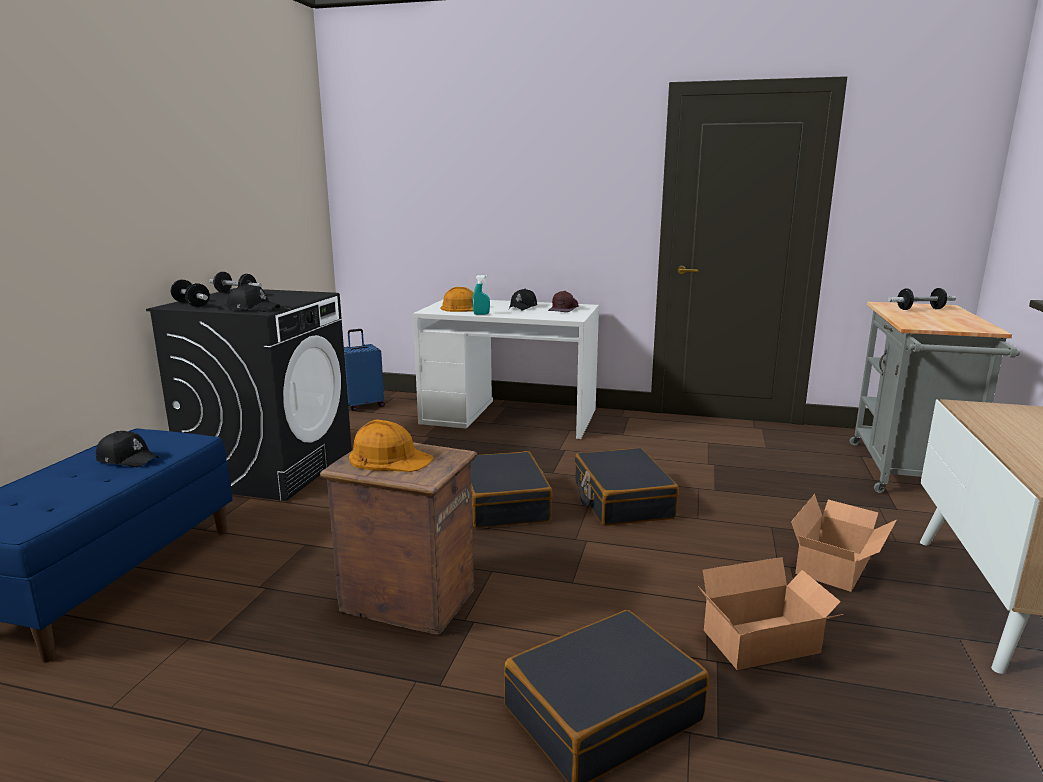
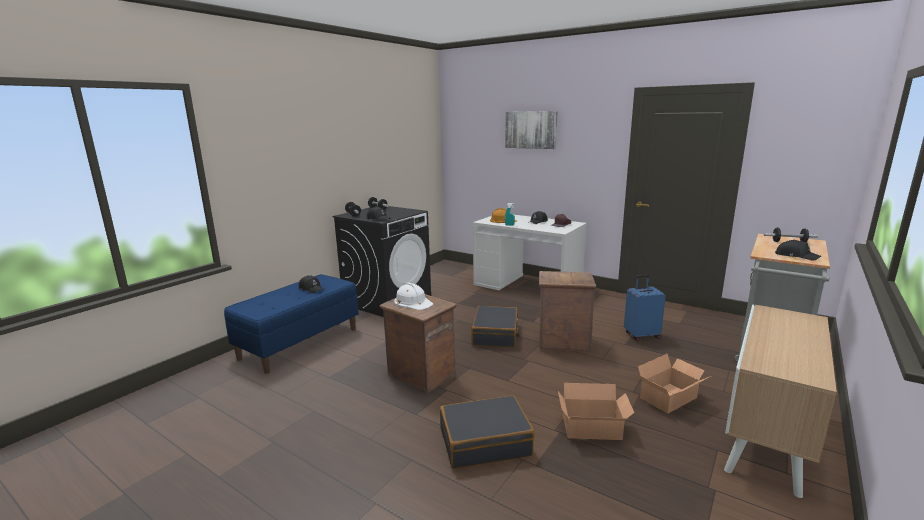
camera: 20 degrees right, 0 degrees up
(363, 405) = (449, 271): blue suitcase -> blue suitcase (641, 335)
(389, 458) = (413, 302): orange hard hat -> white hard hat
(496, 153) = (531, 130): none -> picture
(622, 500) = (563, 342): black suitcase -> crate
(955, 325) = (796, 256): none -> black cap

